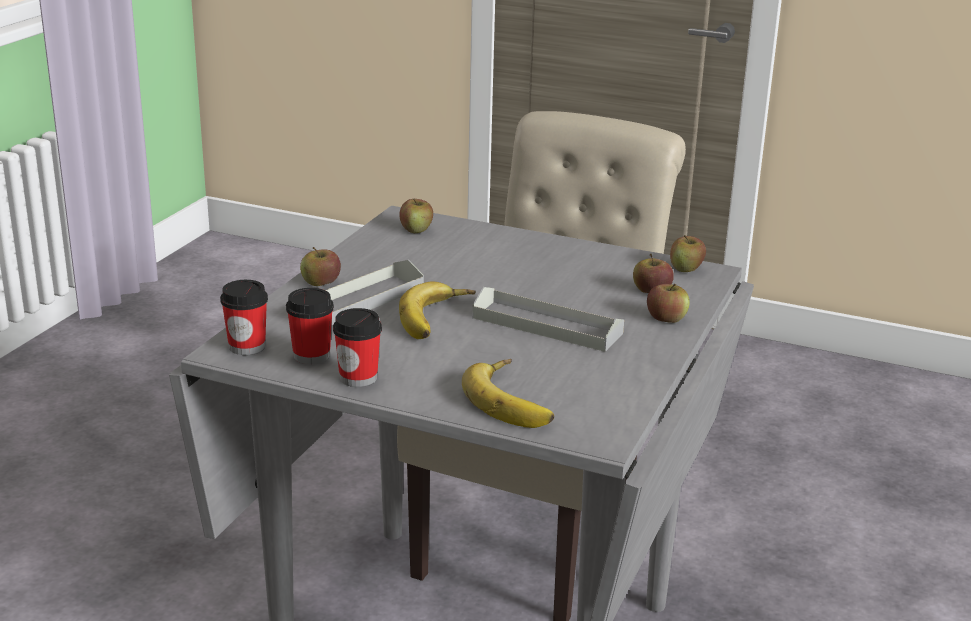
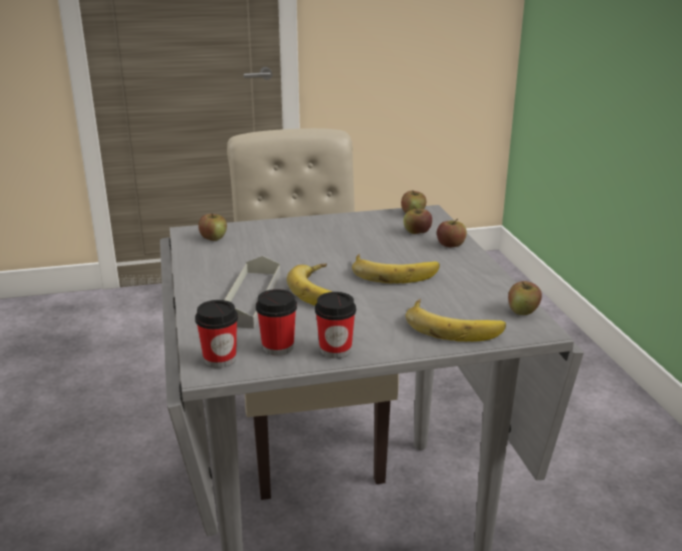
camera: 35 degrees left, 0 degrees up
(321, 283) = (203, 294): apple -> apple (523, 311)
(547, 325) = (394, 272): grey tray -> banana

